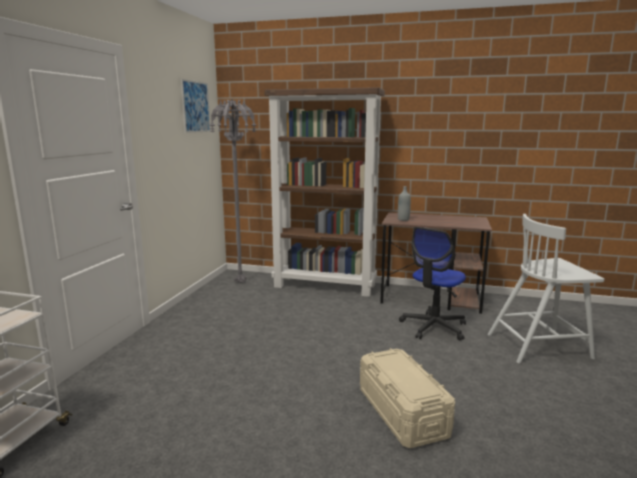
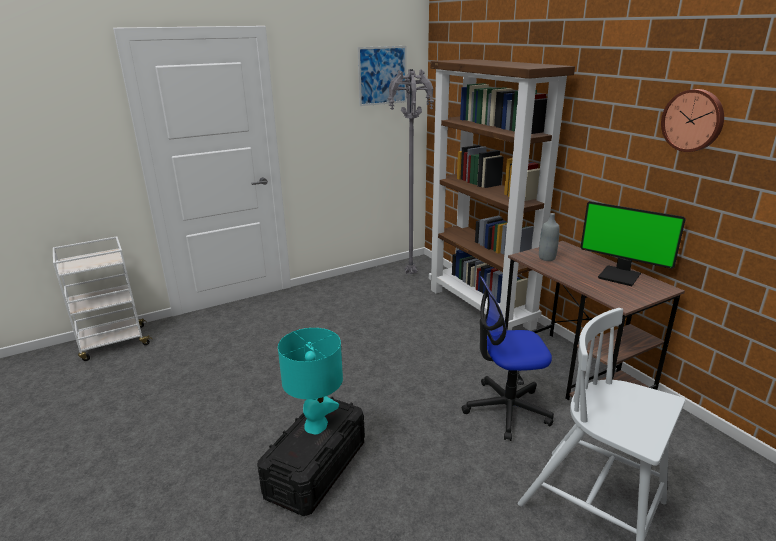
camera: 45 degrees right, 10 degrees up
(398, 369) = (316, 425): none -> turquoise table lamp
(402, 412) = (316, 469): beige storage box -> black storage box
(452, 218) = (620, 276): none -> monitor
(473, 116) = (693, 120): none -> wall clock

